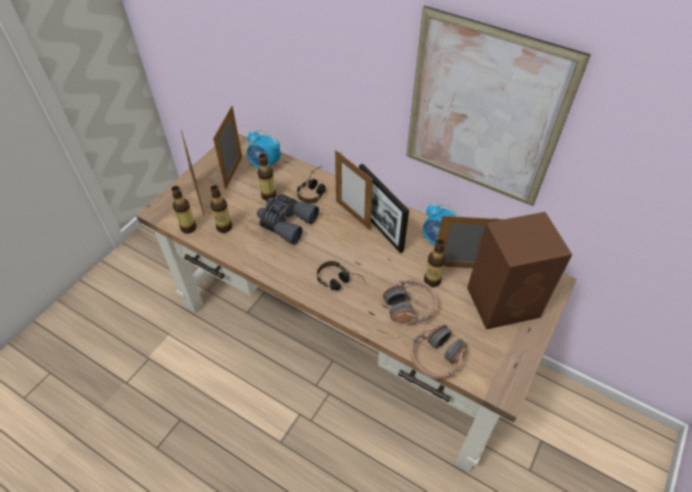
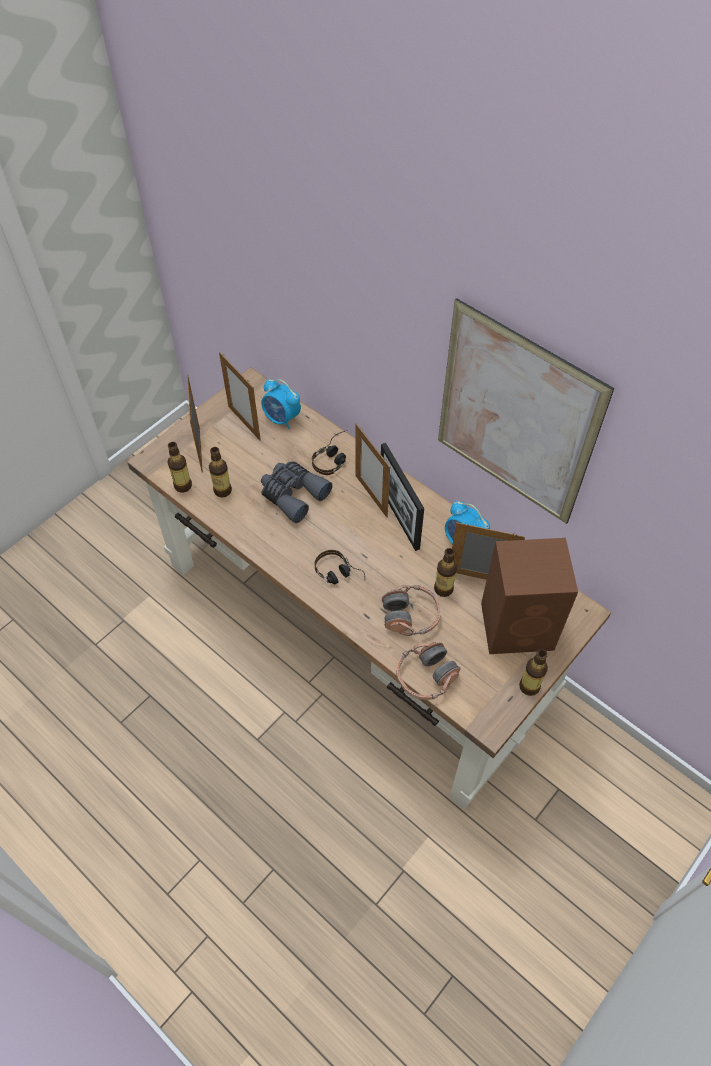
camera: 10 degrees right, 5 degrees up
(234, 172) = (244, 423): picture frame -> picture frame turned 60 degrees counterclockwise
(268, 196) = (279, 458): bottle -> bottle (529, 686)

